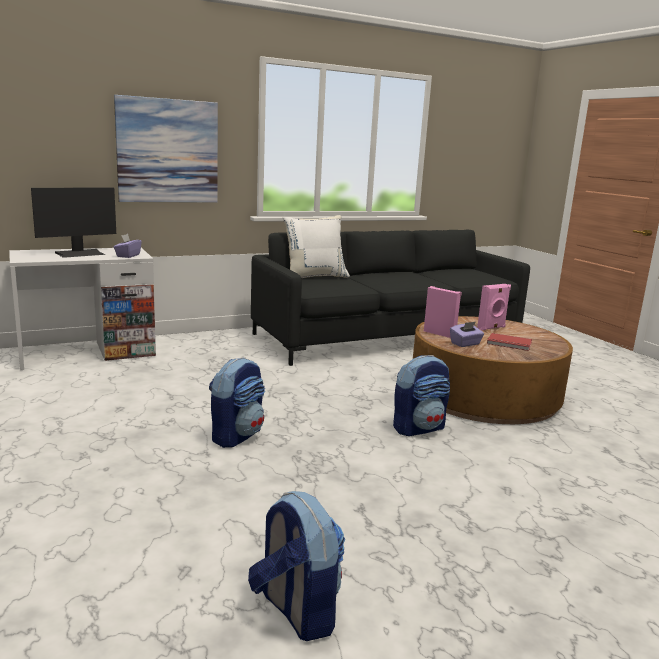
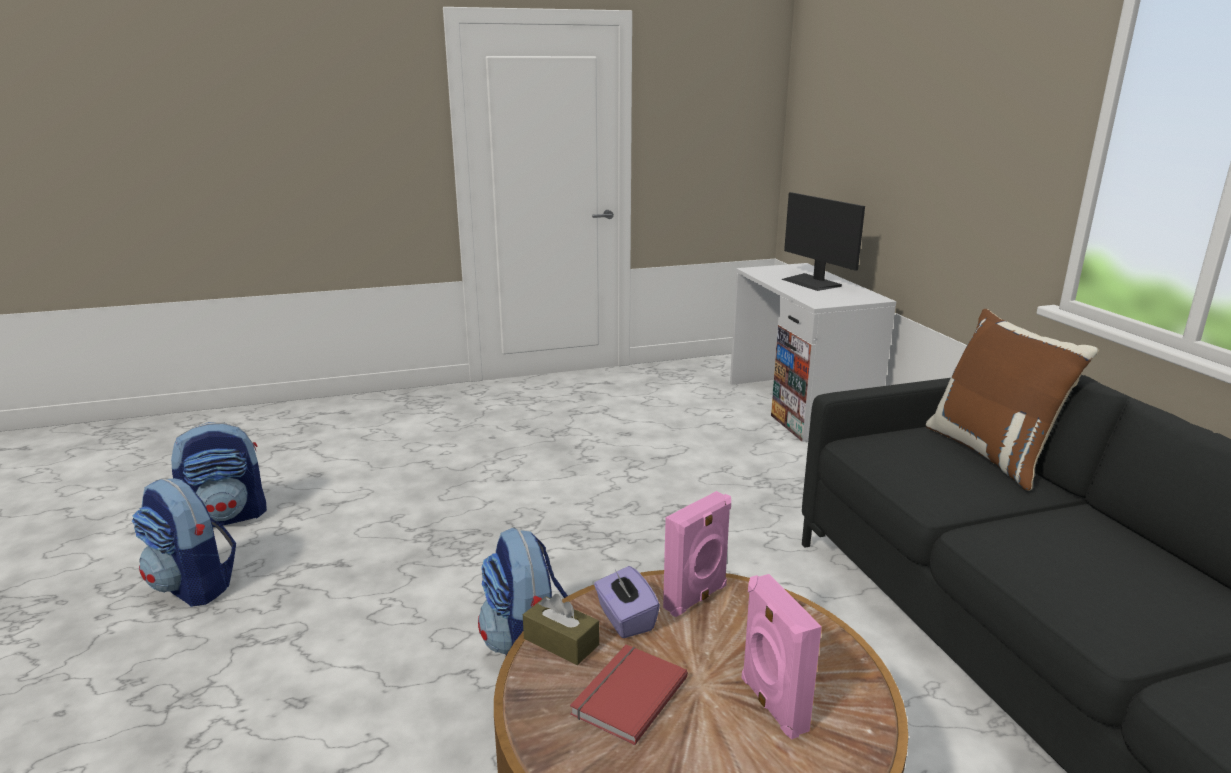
camera: 100 degrees right, 5 degrees up
(128, 256) = (817, 298): purple tissue box -> none
(168, 151) = (957, 161): picture -> none
(236, 435) = (542, 496): backpack -> backpack (194, 586)
(314, 276) = (992, 454): white pillow -> brown pillow
(491, 353) = (561, 642): none -> brown tissue box

